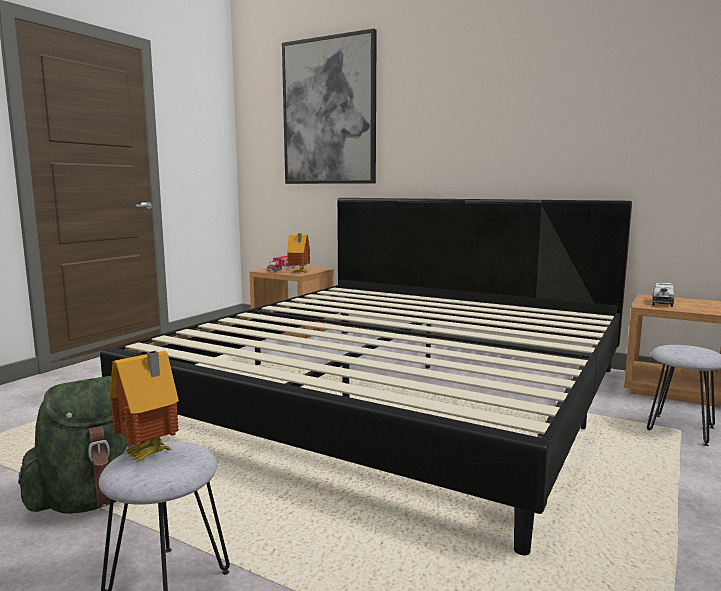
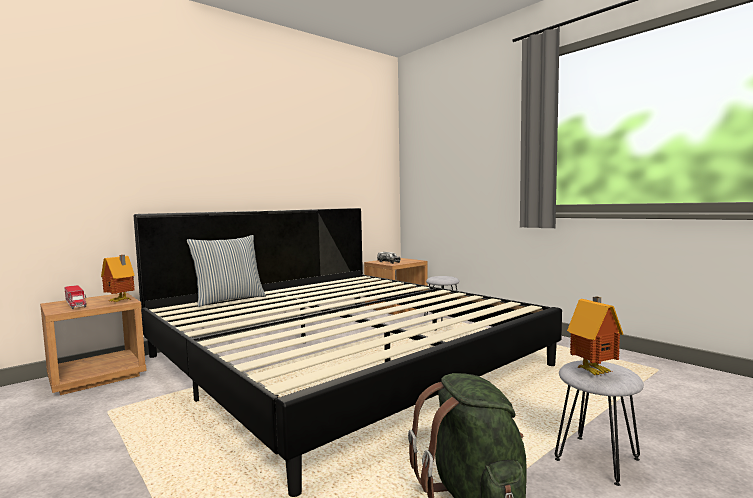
camera: 70 degrees left, 5 degrees down
(329, 112) = (105, 121): picture -> none
(389, 296) = (229, 300): none -> pillow

